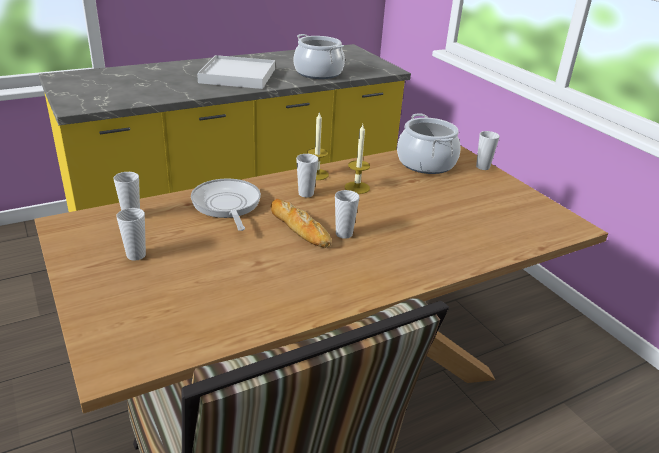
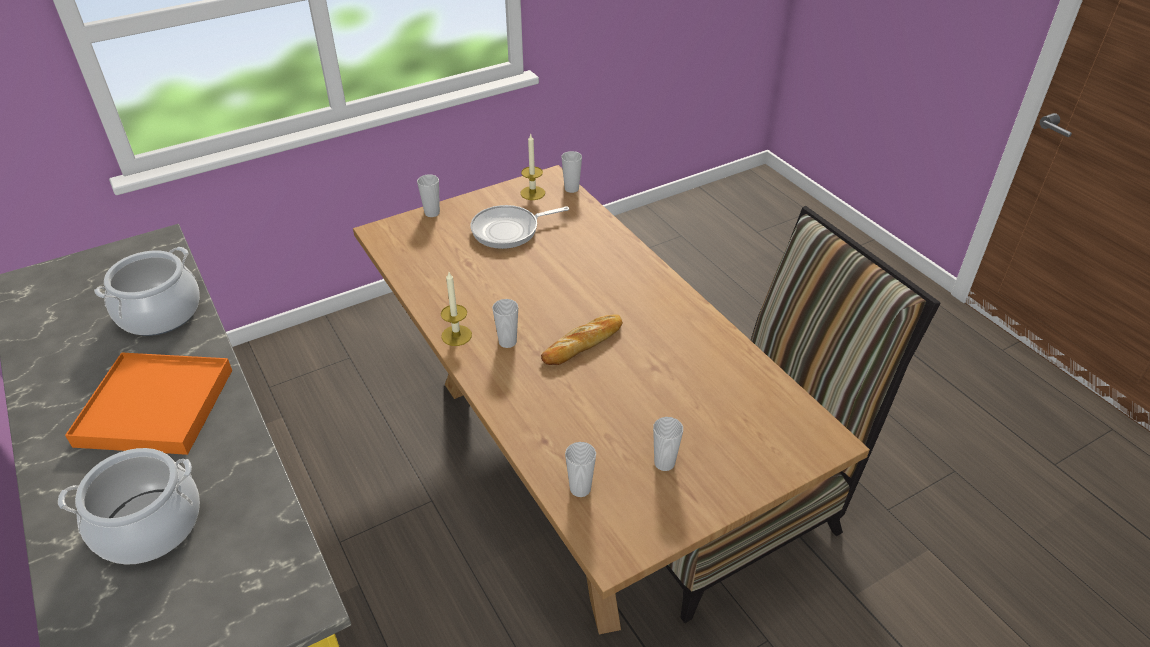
camera: 90 degrees left, 10 degrees up
(227, 205) = (543, 405): frying pan -> frying pan (509, 230)
(238, 76) = (156, 407): white tray -> orange tray
(344, 234) = (590, 312): cup -> cup (571, 189)
(357, 187) = (488, 303): candle -> candle (532, 193)
(426, 163) = (423, 250): cooking pot -> cooking pot (149, 525)

